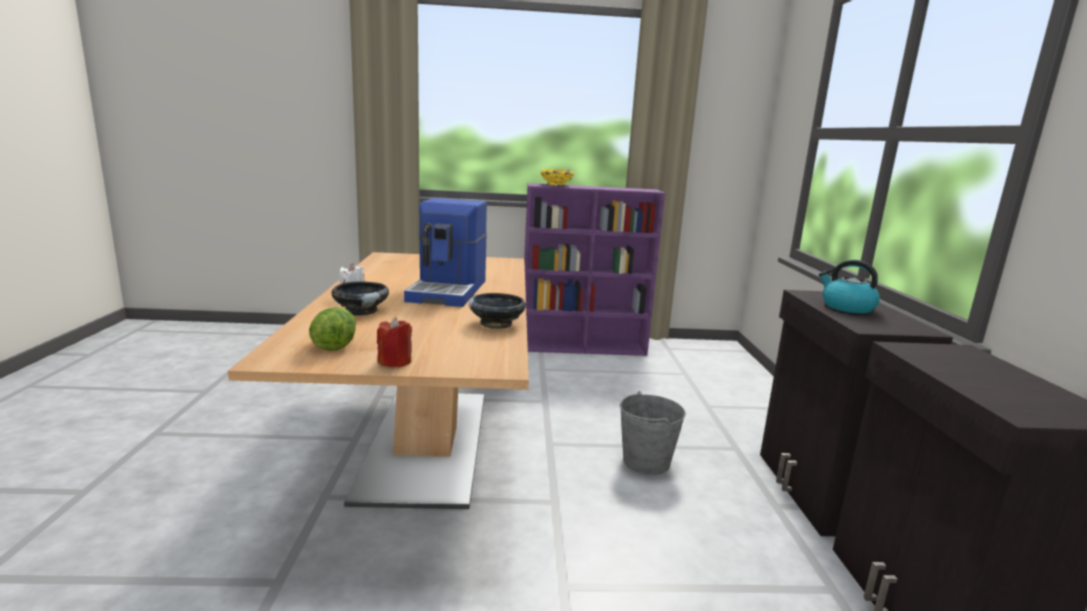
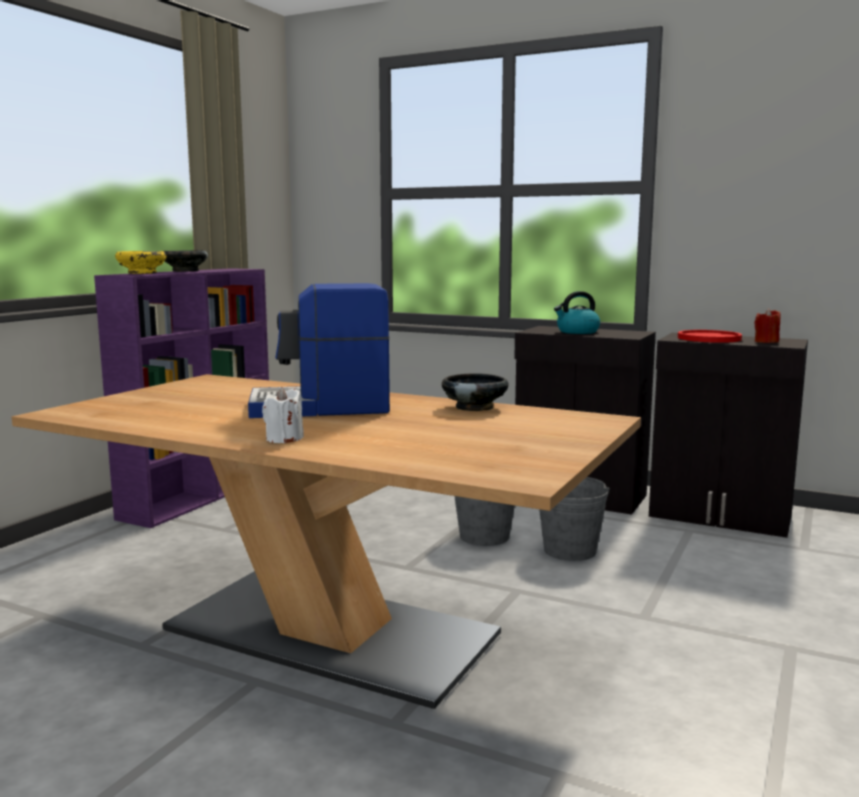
camera: 60 degrees left, 5 degrees down
(334, 343) = (486, 456): lettuce -> none
(361, 311) = (362, 440): black bowl -> black bowl (185, 271)
(395, 362) = (569, 442): red candle -> red candle (766, 341)
(449, 291) = (321, 408): coffee machine -> coffee machine turned 135 degrees clockwise
(669, 512) = (570, 550): none -> grey bucket
(960, 364) = (709, 338): none -> red plate

